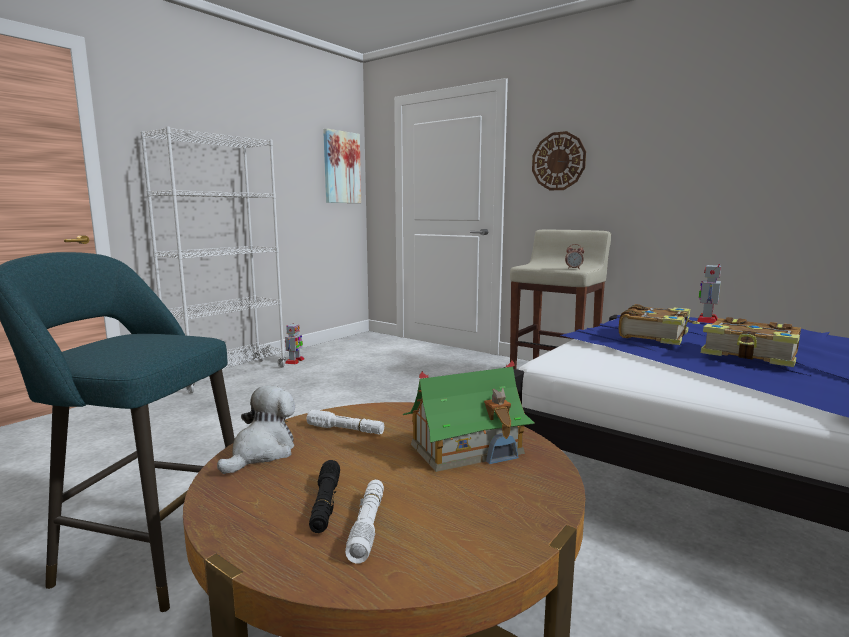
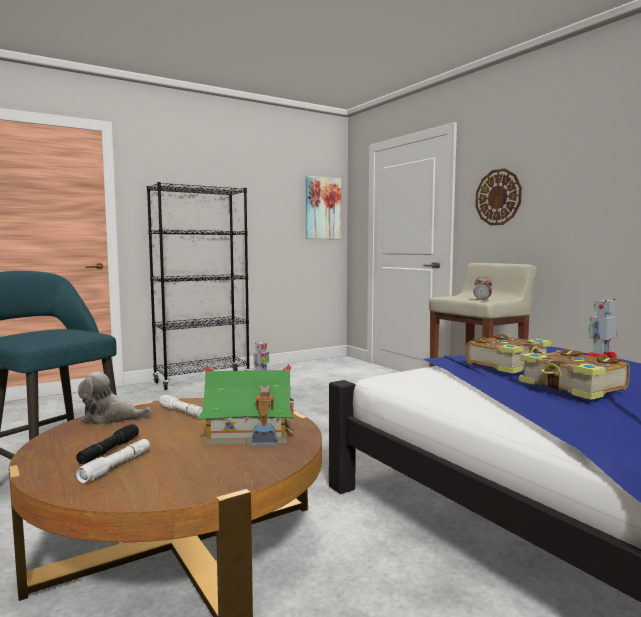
camera: 20 degrees right, 5 degrees down
(229, 375) = (202, 380): white bookcase -> black bookcase
(262, 453) = (110, 418): plush toy -> plush toy turned 135 degrees counterclockwise

